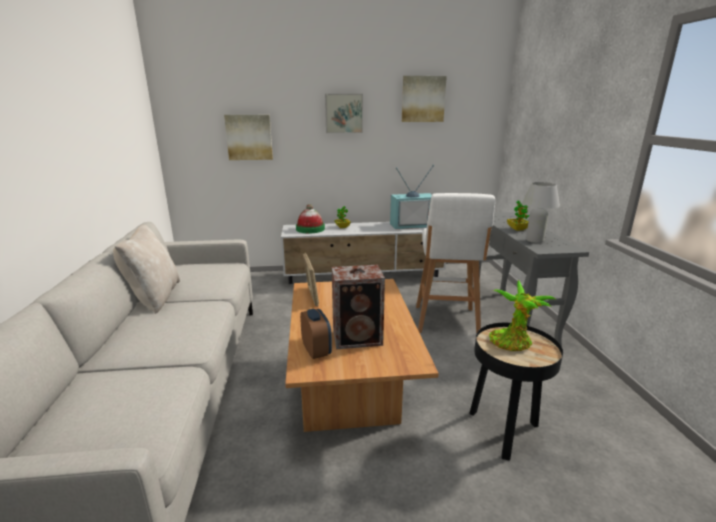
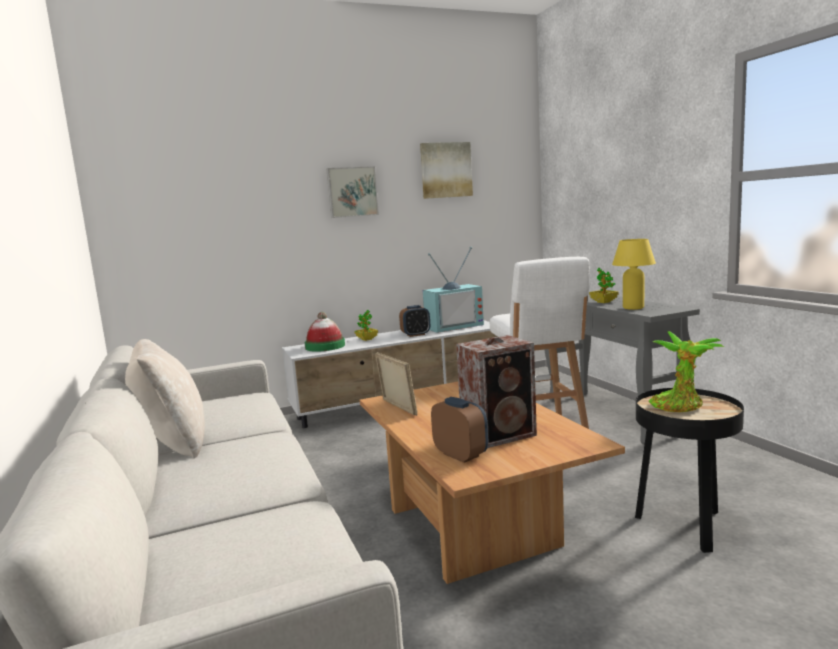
camera: 15 degrees left, 10 degrees down
(249, 137) = (227, 230): picture -> none
(378, 228) = (416, 335): none -> alarm clock
(534, 240) = (633, 308): white table lamp -> yellow table lamp

